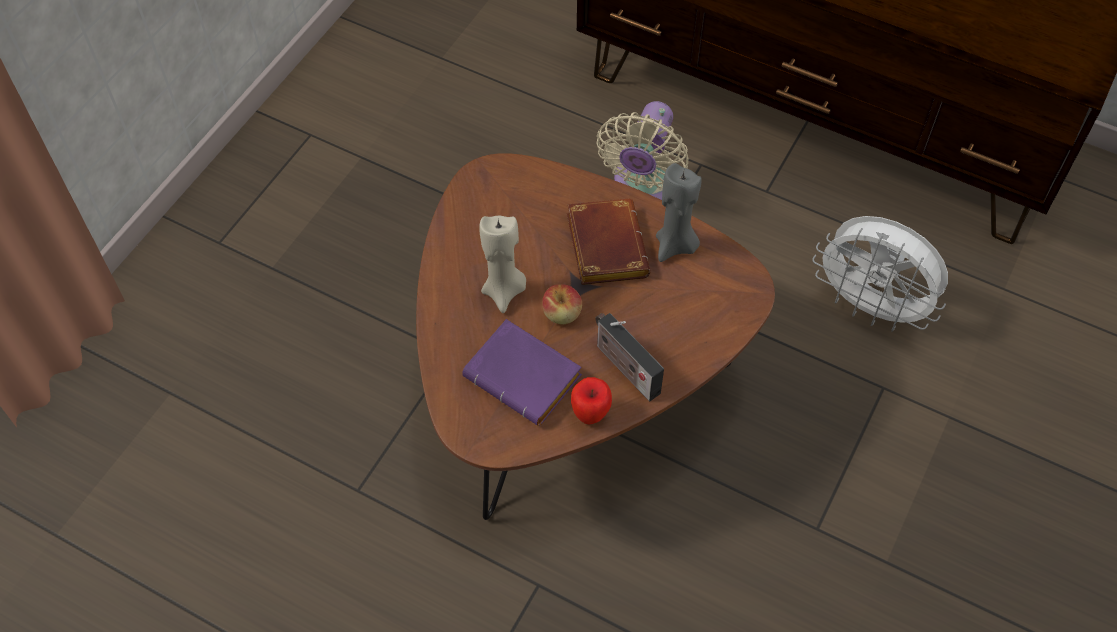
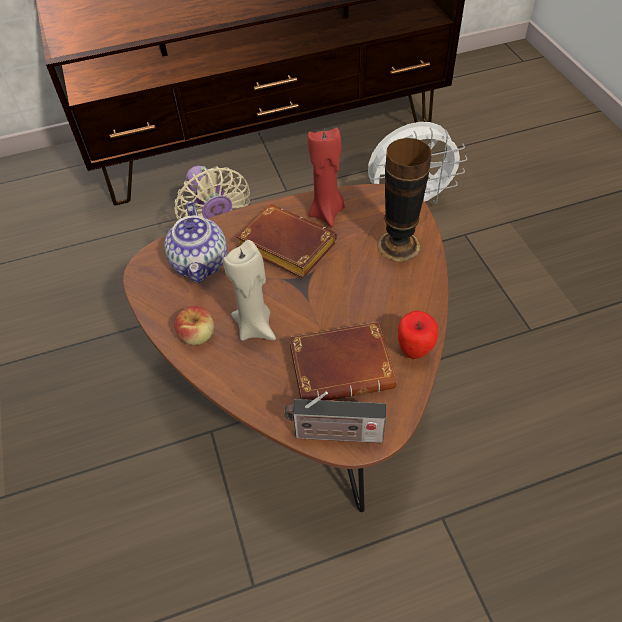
camera: 45 degrees left, 5 degrees down
(527, 204) = (201, 263): none -> teapot
(527, 377) = (343, 366): purple book -> brown book
(562, 314) = (312, 307): apple -> apple (198, 335)
(624, 367) = (393, 303): radio -> radio (334, 434)
(675, 246) = (327, 212): grey candle -> red candle
(693, 325) = (398, 245): none -> vase

